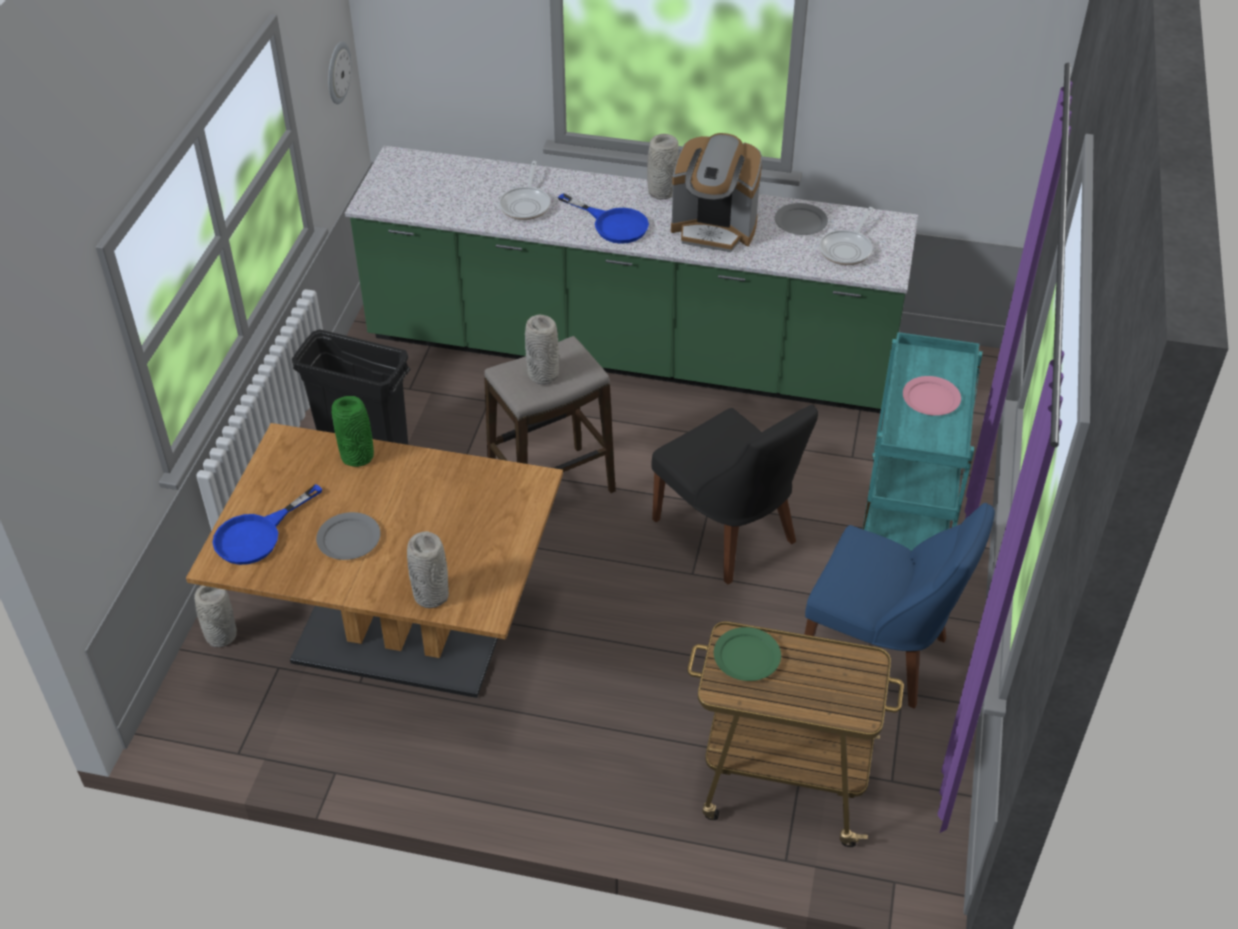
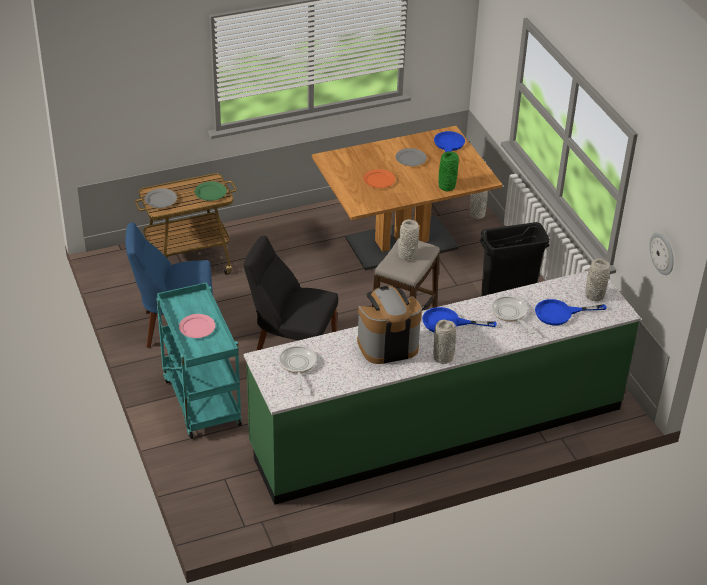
camera: 145 degrees right, 5 degrees down
(431, 596) = (354, 154): grey vase -> grey vase (594, 295)
(448, 519) = (379, 180): none -> orange plate
(467, 183) = (560, 313): none -> blue frying pan
(801, 221) = (340, 373): grey plate -> grey plate (160, 200)

